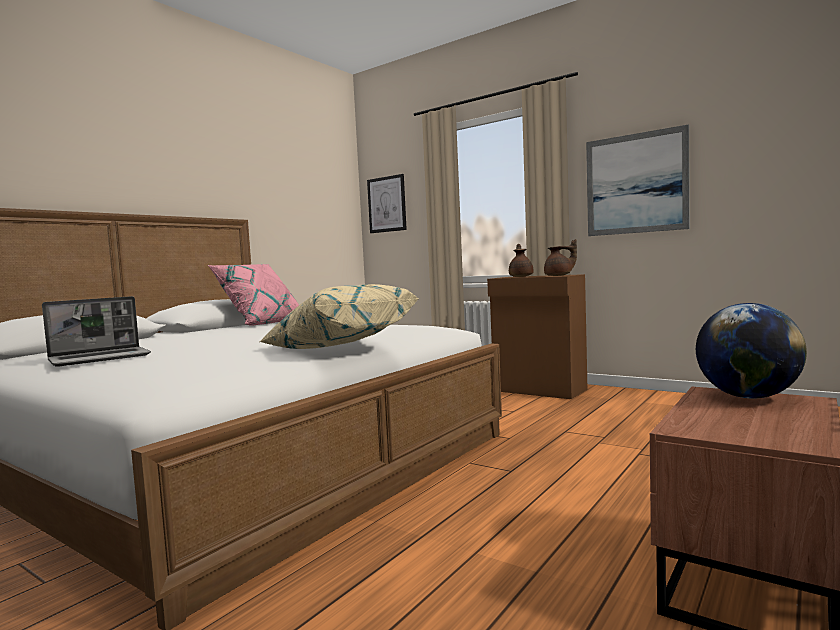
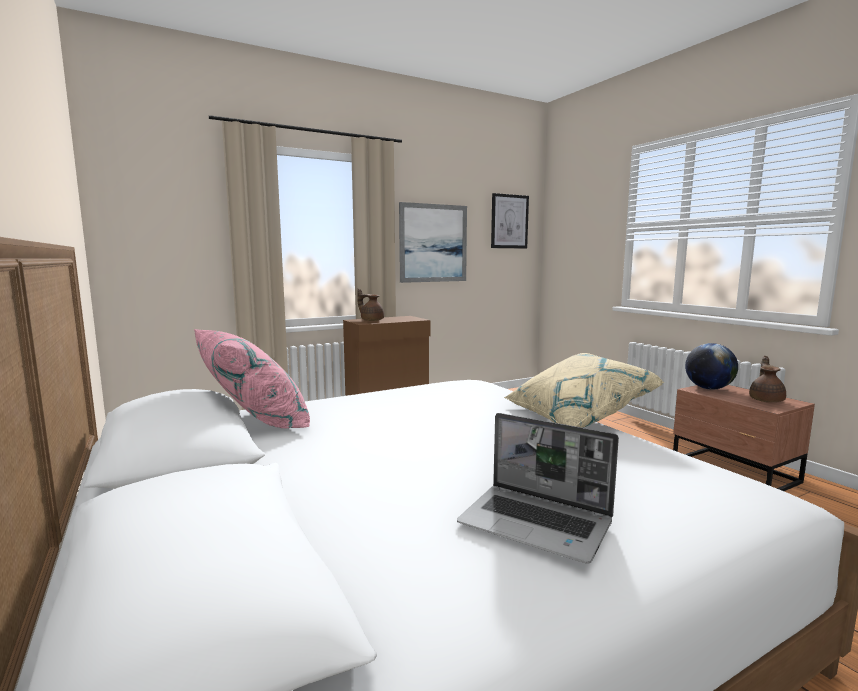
camera: 65 degrees left, 5 degrees up
(101, 358) = (537, 524): laptop -> laptop turned 135 degrees clockwise
(387, 204) = (144, 225): picture -> picture (509, 221)
(559, 275) = (411, 318): brown teapot -> brown teapot (766, 400)

